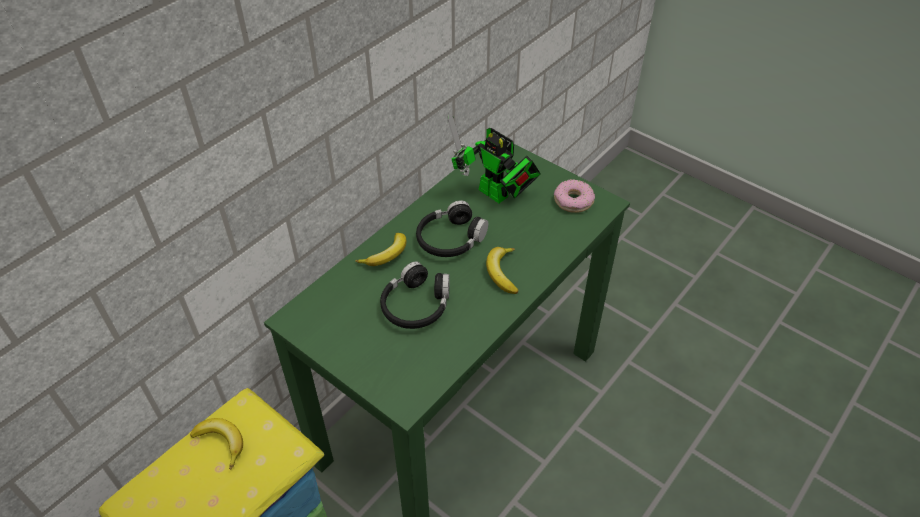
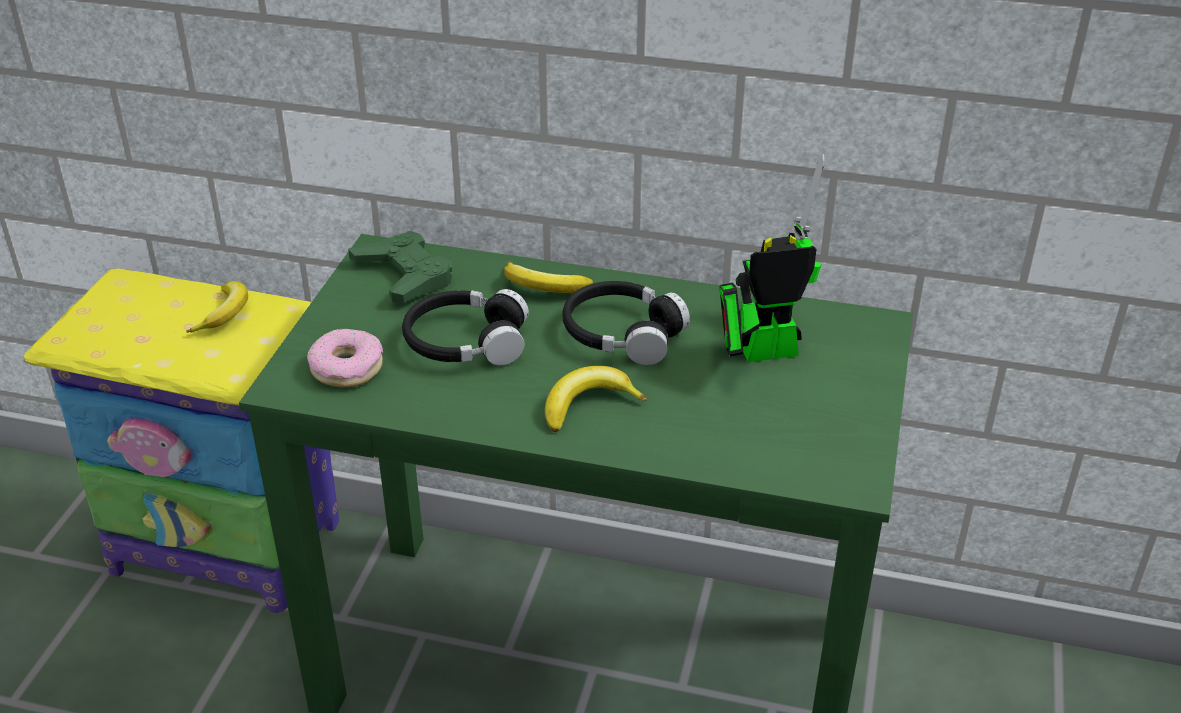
camera: 65 degrees right, 10 degrees down
(329, 313) = (404, 275): none -> green game controller
(497, 196) = (760, 352): toy robot -> toy robot turned 60 degrees clockwise
(573, 201) = (825, 440): donut -> donut (347, 368)

